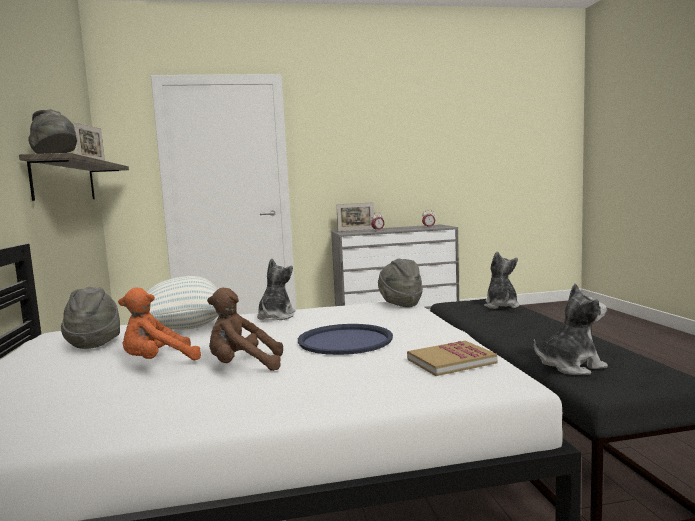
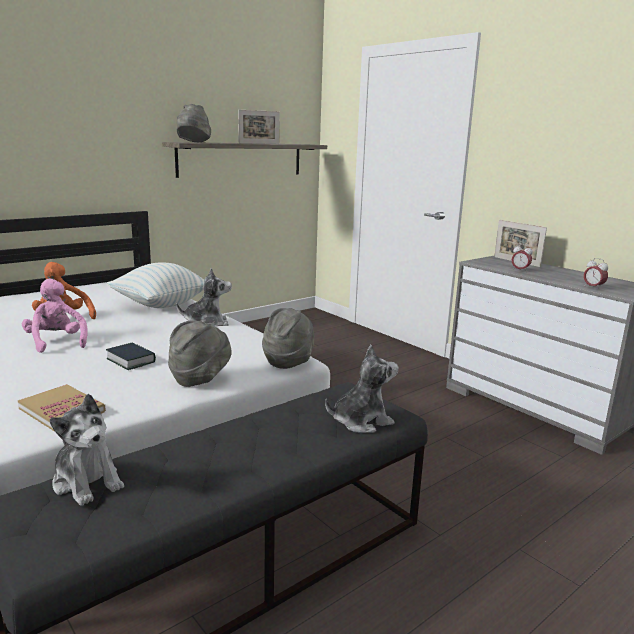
camera: 60 degrees right, 10 degrees up
(94, 342) = (107, 293): grey hat -> grey hat (200, 378)
(243, 366) = (56, 342): brown plush toy -> pink plush toy
(345, 340) = (131, 360): blue tray -> book

